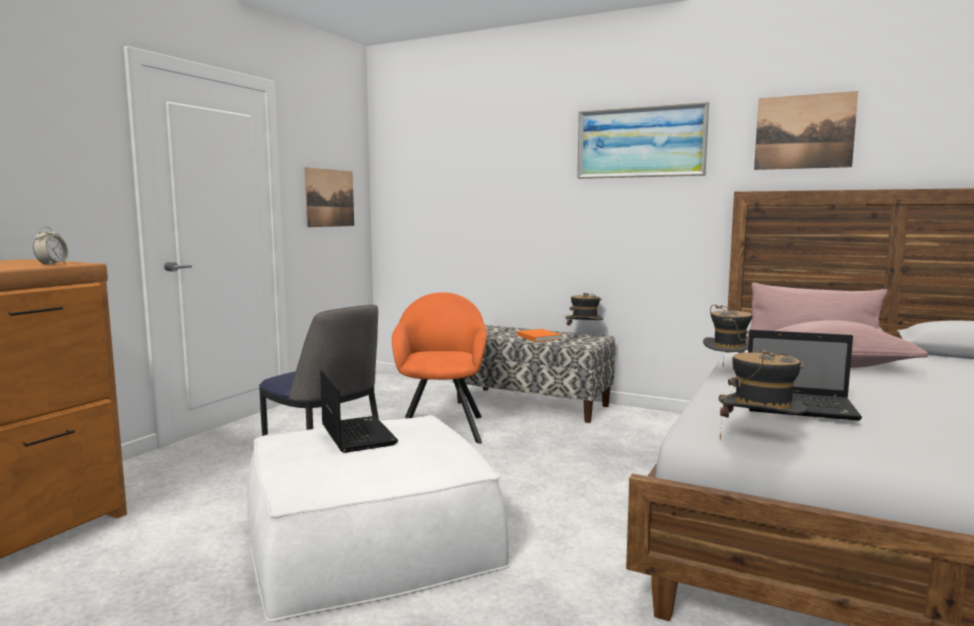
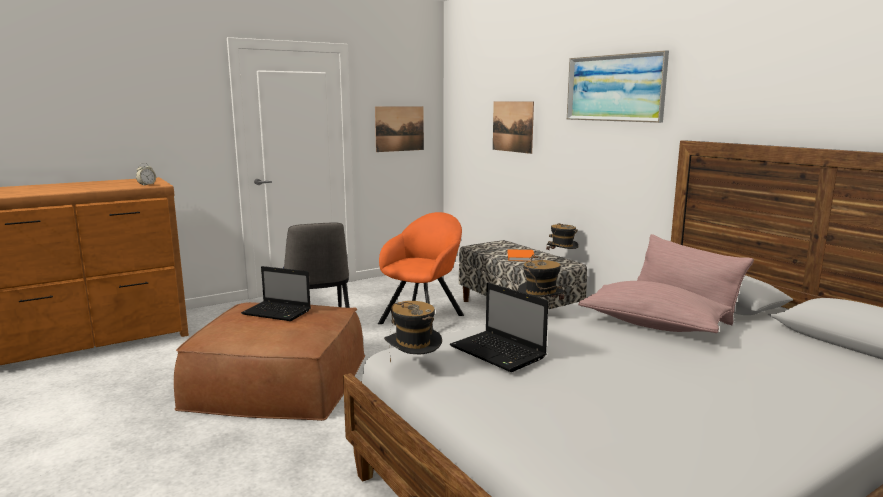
camera: 30 degrees right, 5 degrees up
(356, 435) = (278, 312): laptop -> laptop turned 105 degrees clockwise
(370, 537) = (279, 380): white ottoman -> brown ottoman
(804, 132) = (748, 82): picture -> picture (512, 126)

